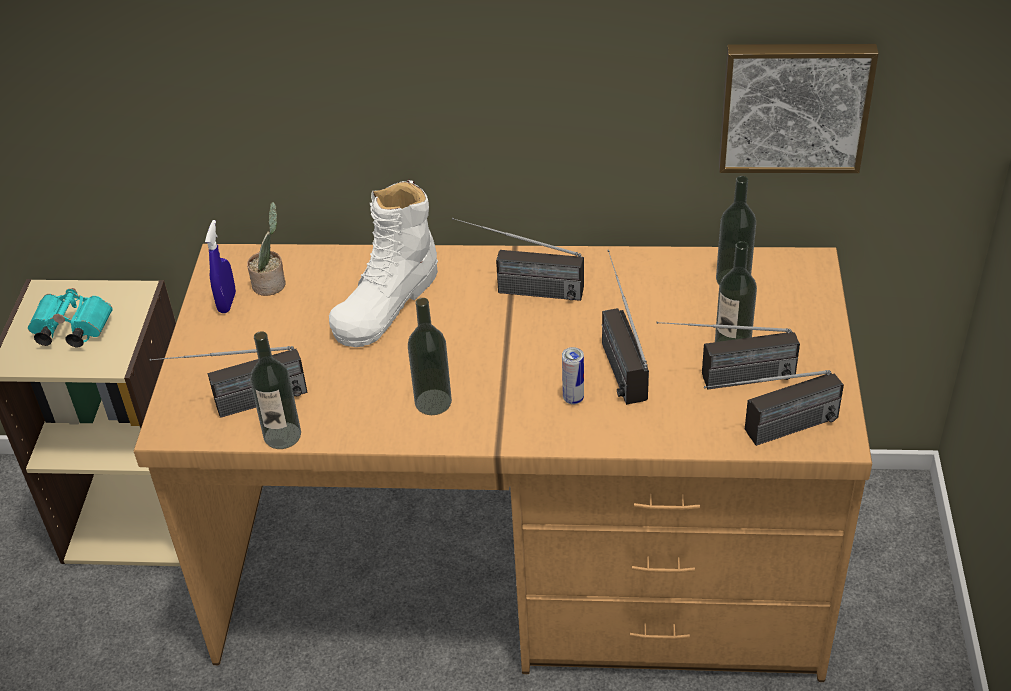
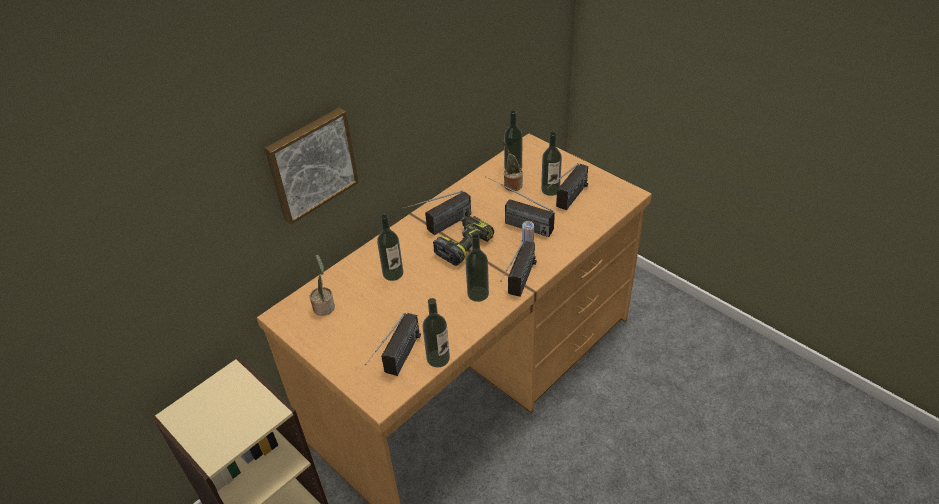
camera: 50 degrees left, 0 degrees up
(70, 331) = (223, 418): turquoise binoculars -> none
(227, 302) = (316, 330): blue spray bottle -> none
(387, 302) = (393, 273): white boot -> bottle
(511, 331) = (463, 245): none -> power drill
(692, 301) = (512, 185): none -> potted plant
(770, 433) = (609, 208): radio -> radio (519, 287)
(794, 105) = (504, 69): picture -> picture (311, 164)

